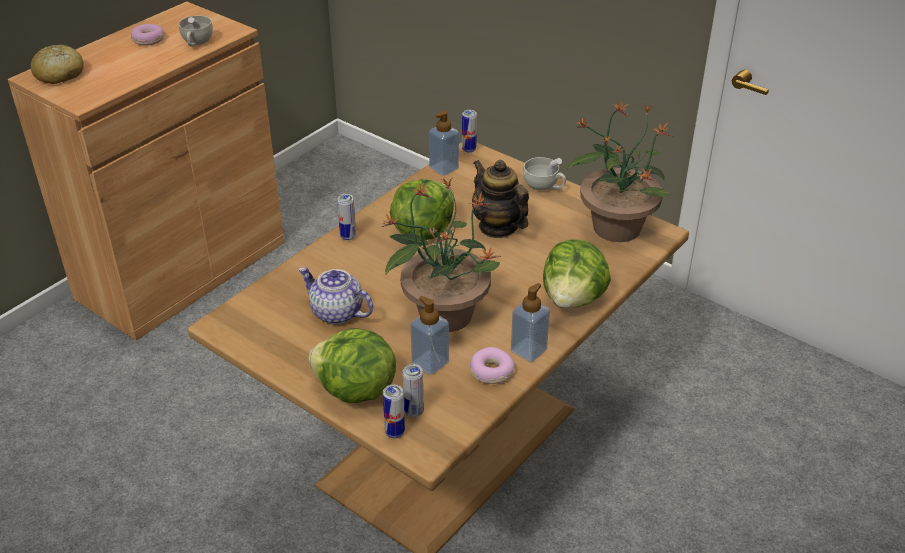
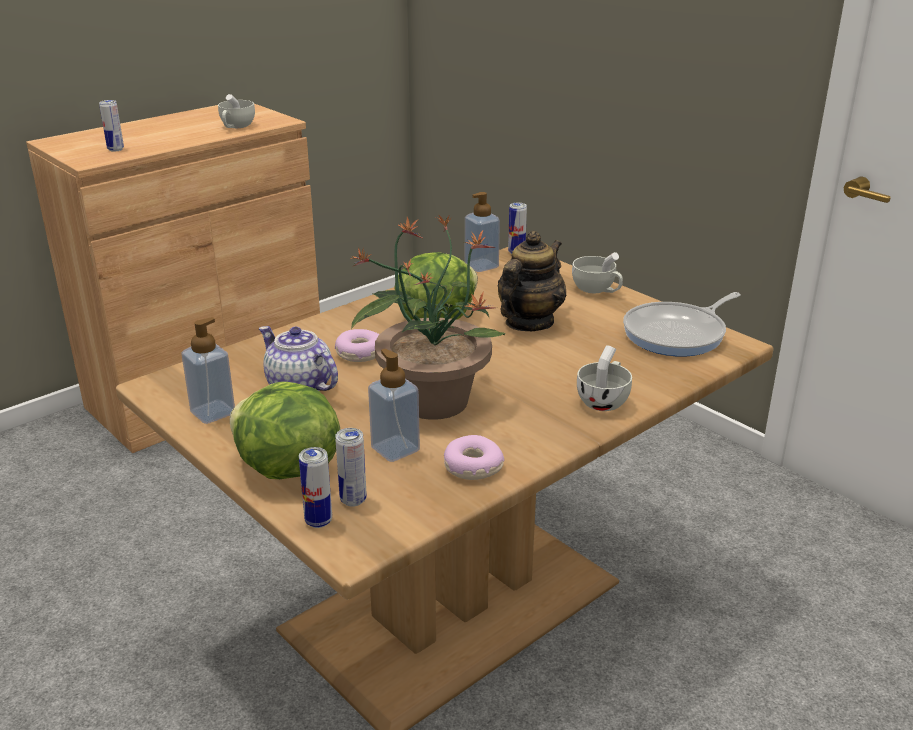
camera: 10 degrees right, 10 degrees down
(59, 74) = (80, 141): bread -> none
(149, 40) = (188, 123): donut -> donut (360, 353)
(348, 236) = (344, 317): can -> can (115, 149)
(498, 227) = (529, 322): teapot -> teapot turned 60 degrees clockwise
(528, 350) = (529, 448): soap dispenser -> soap dispenser (213, 412)
(573, 299) = (604, 400): lettuce -> white cup
(616, 226) = (678, 334): potted plant -> frying pan

